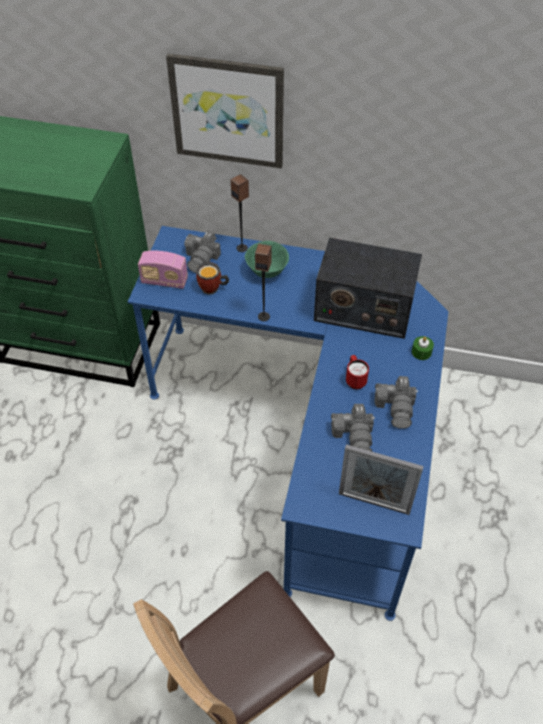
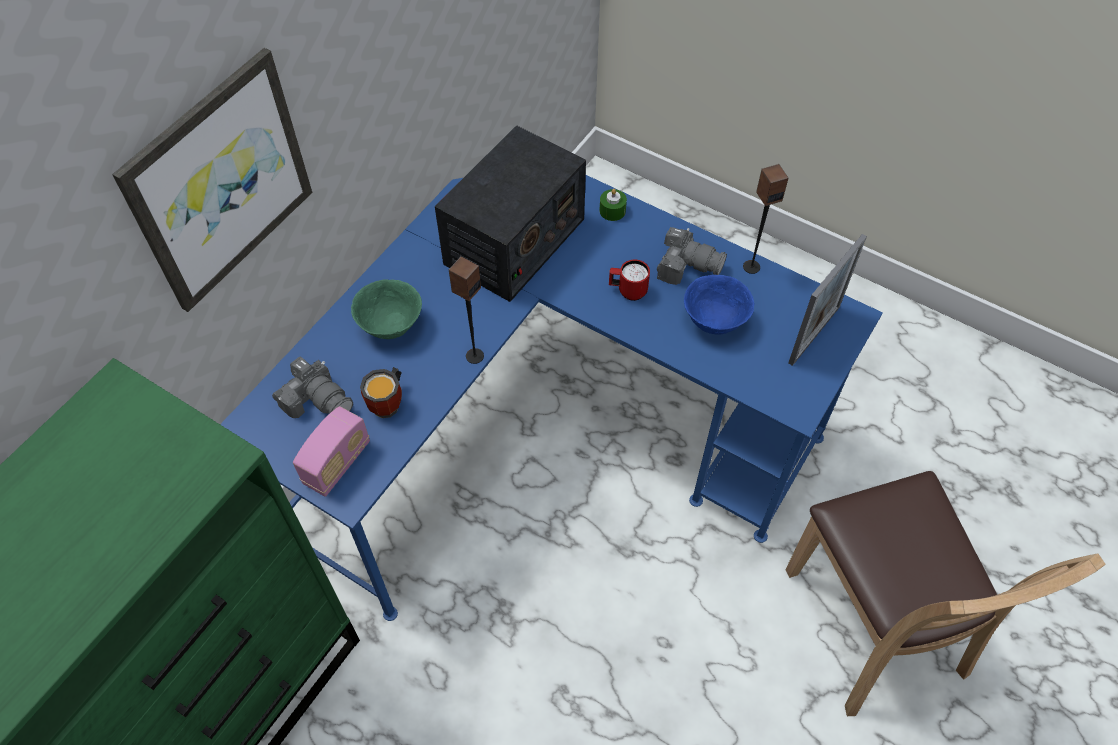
camera: 70 degrees left, 5 degrees up
(242, 248) = (325, 342): speaker -> speaker (751, 266)
(354, 436) = (714, 321): camera -> blue bowl

